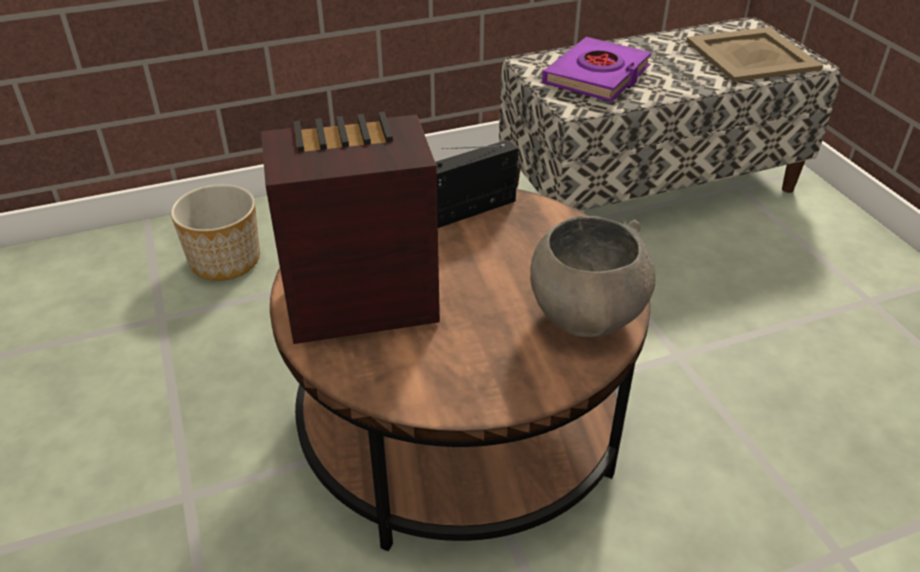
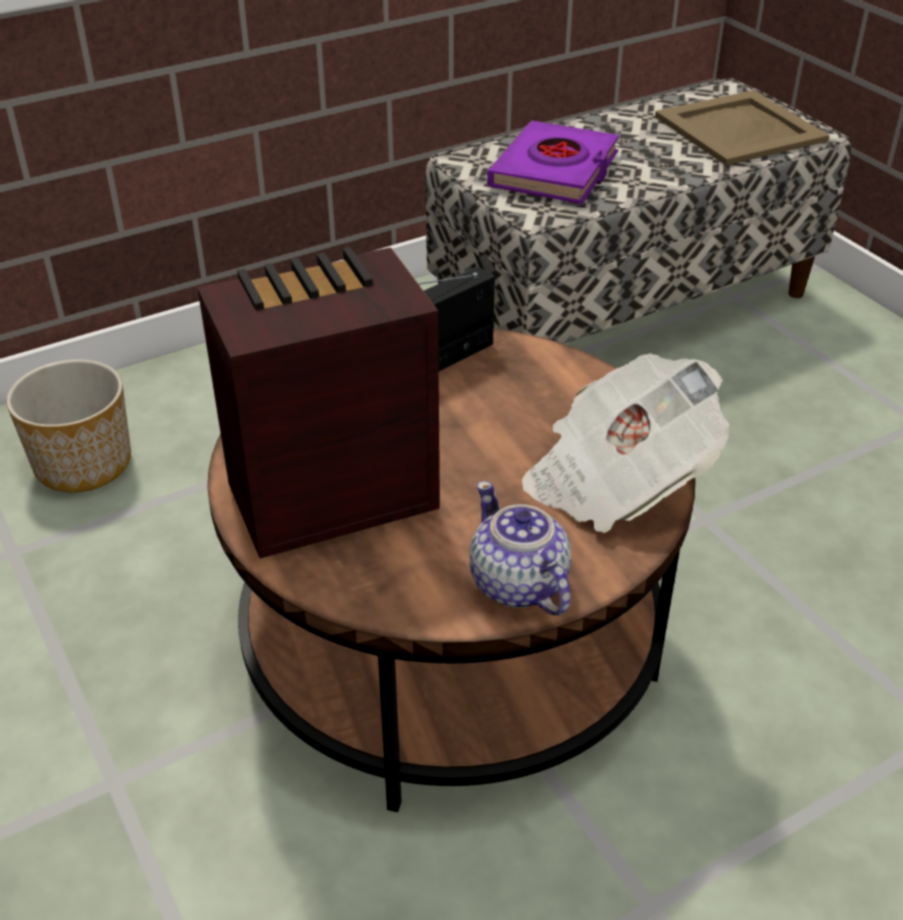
camera: 10 degrees left, 0 degrees up
(484, 389) = (518, 585): none -> teapot
(585, 316) = (617, 480): grey bowl -> newspaper

